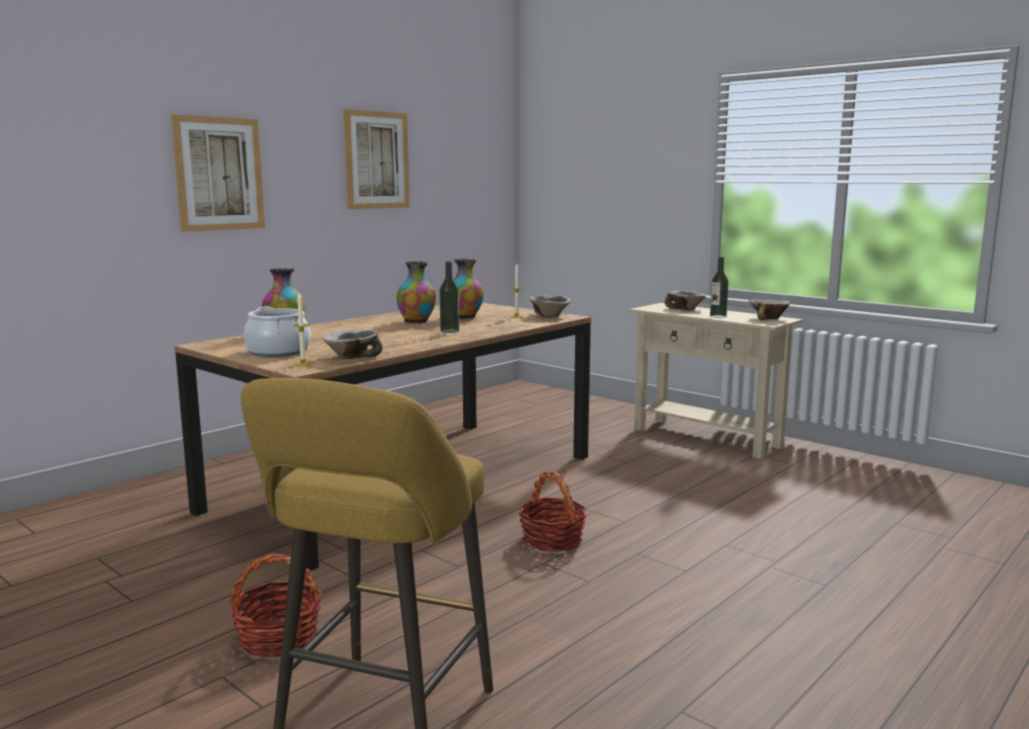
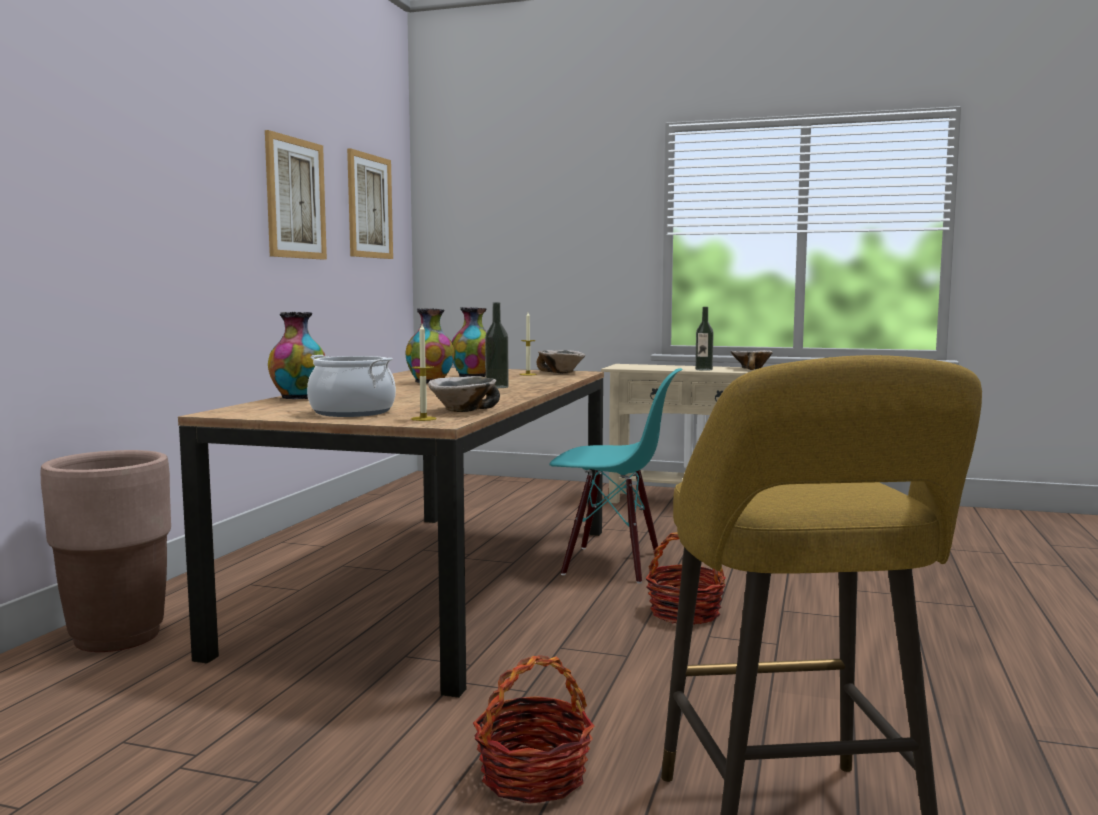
camera: 25 degrees left, 5 degrees down
(170, 487) = (117, 637): none -> brown planter
(219, 174) = (141, 195): picture -> picture (369, 206)
(556, 487) = (612, 564): none -> turquoise chair
(686, 309) = (656, 366): bowl -> none

